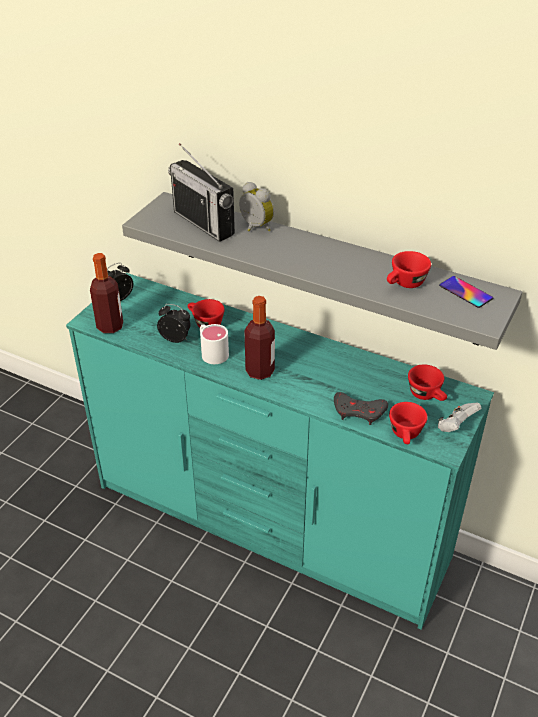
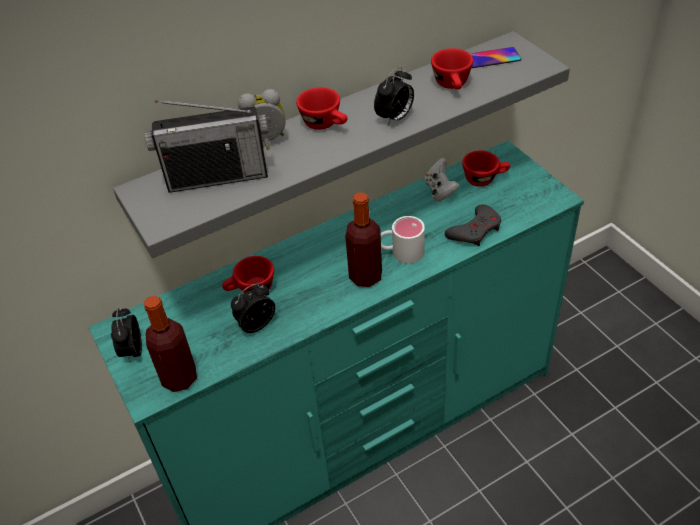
camera: 55 degrees left, 5 degrees up
(211, 351) = (303, 302): white mug -> white mug (400, 252)
(334, 271) = (395, 118): none -> alarm clock
(406, 435) = (526, 214): red cup -> red cup (325, 124)
(455, 426) = (535, 180): white game controller -> white game controller (440, 191)

